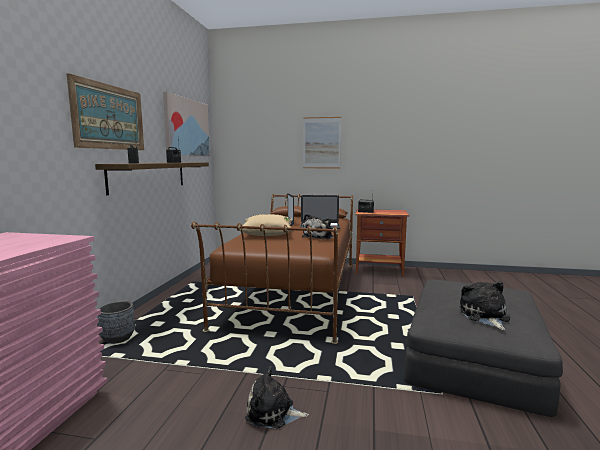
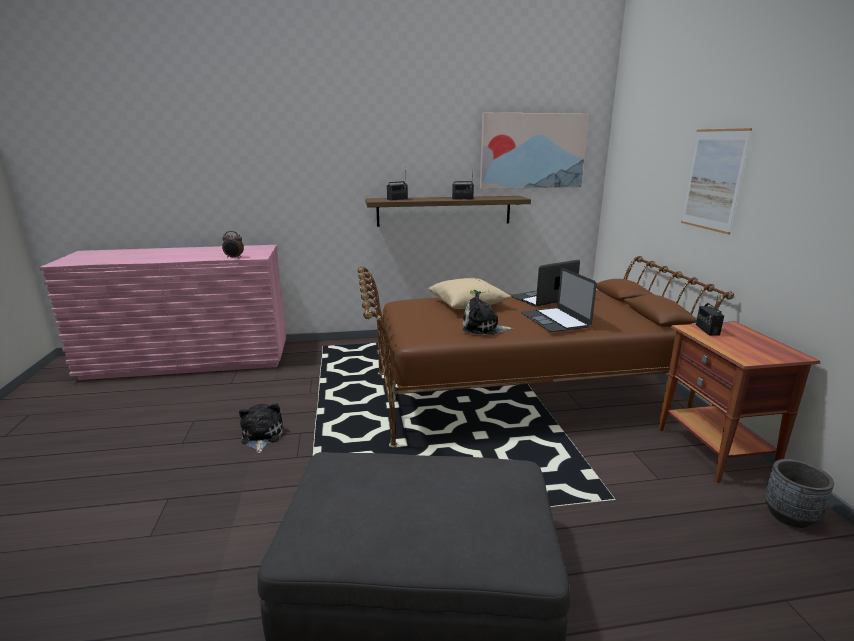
camera: 70 degrees right, 10 degrees up
(42, 245) = (234, 258): none -> alarm clock
(109, 117) = (388, 154): picture -> none
(117, 339) = (350, 347): grey planter -> grey planter (789, 515)
(484, 316) = (352, 498): plush toy -> none

